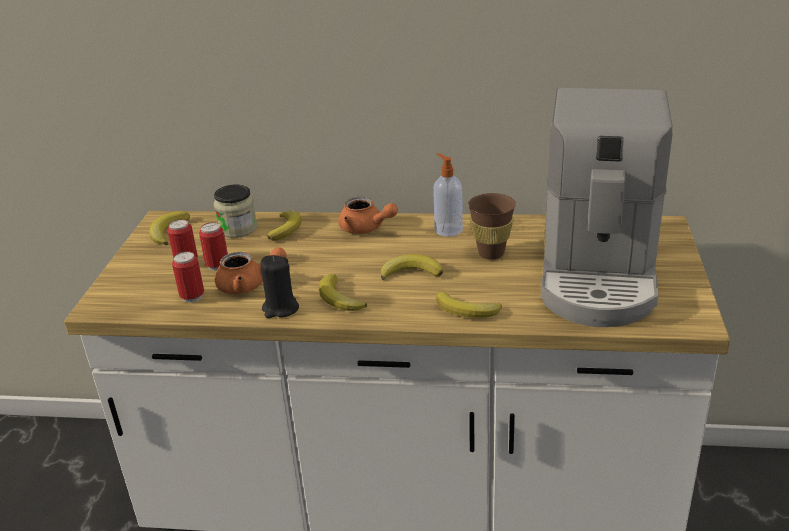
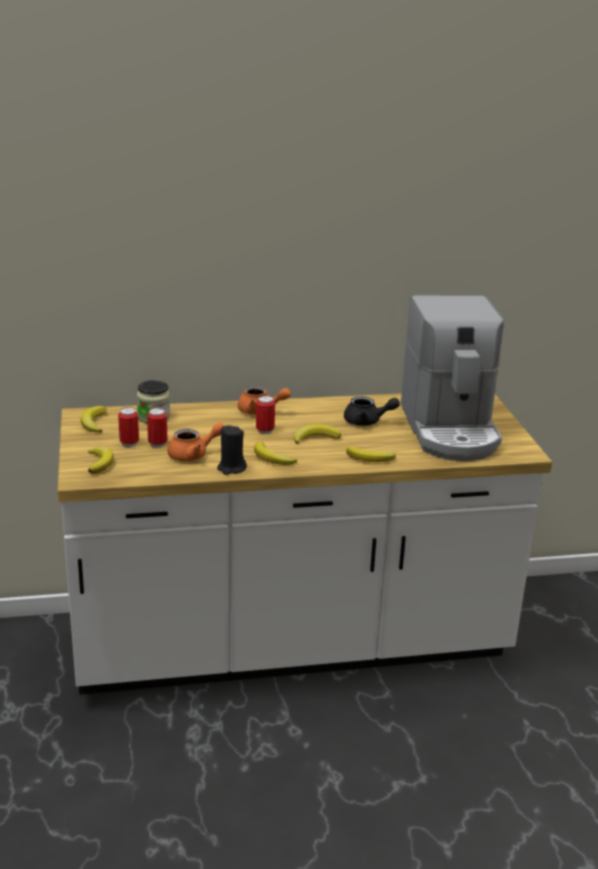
camera: 20 degrees left, 5 degrees down
(192, 297) = (154, 466): can -> can (265, 430)
(286, 228) = (195, 414): banana -> banana (100, 463)
(447, 229) = (325, 407): soap dispenser -> none
(491, 253) = (367, 421): brown cup -> black teapot

